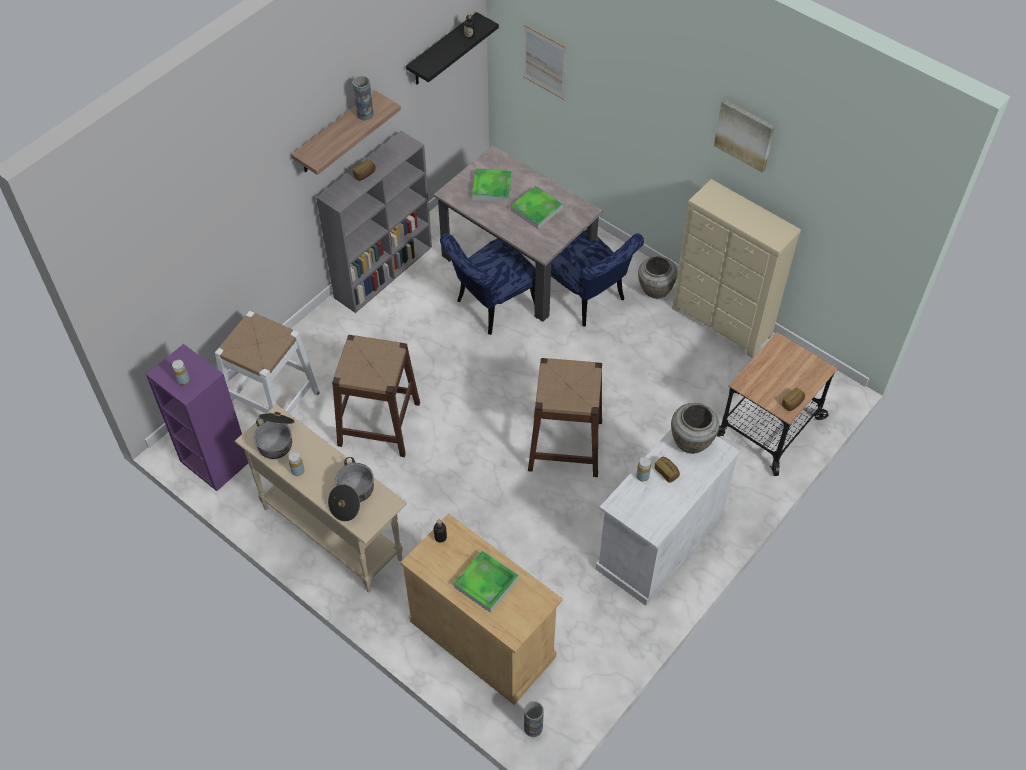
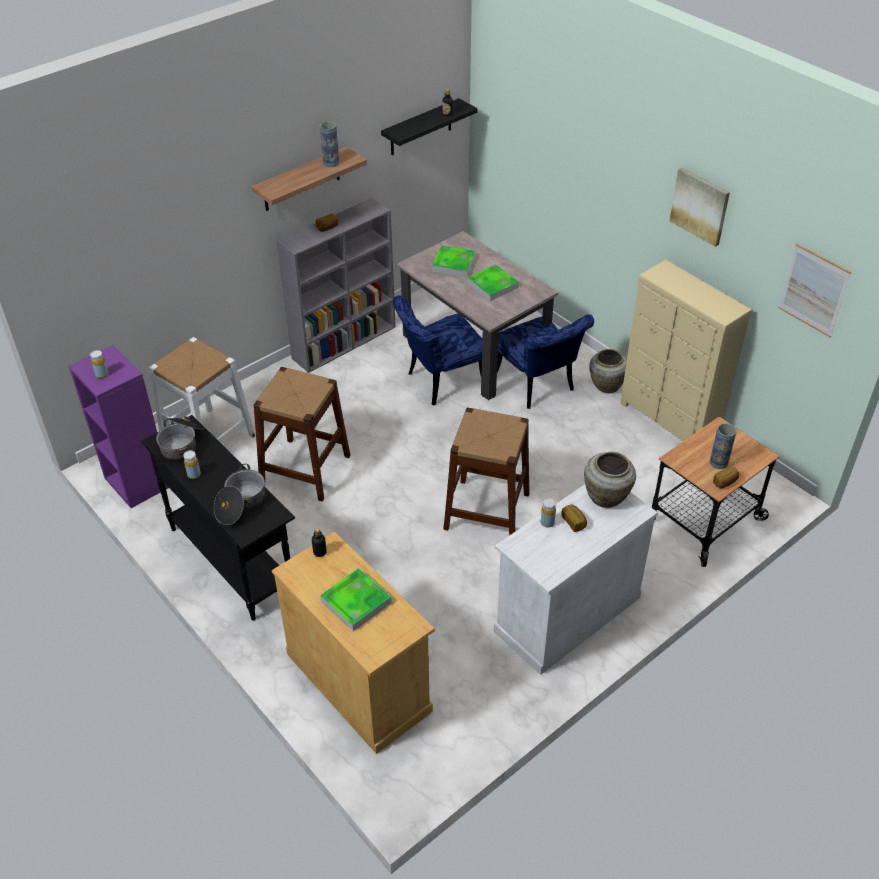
camera: 10 degrees right, 10 degrees down
(332, 532) = (232, 560): beige console table -> black console table
(533, 728) = (391, 781): vase -> vase (718, 462)
(544, 62) = (518, 149): picture -> picture (813, 290)

